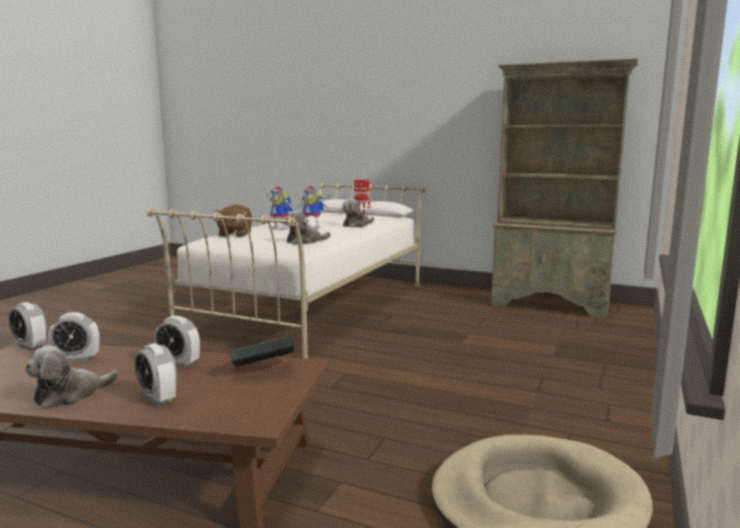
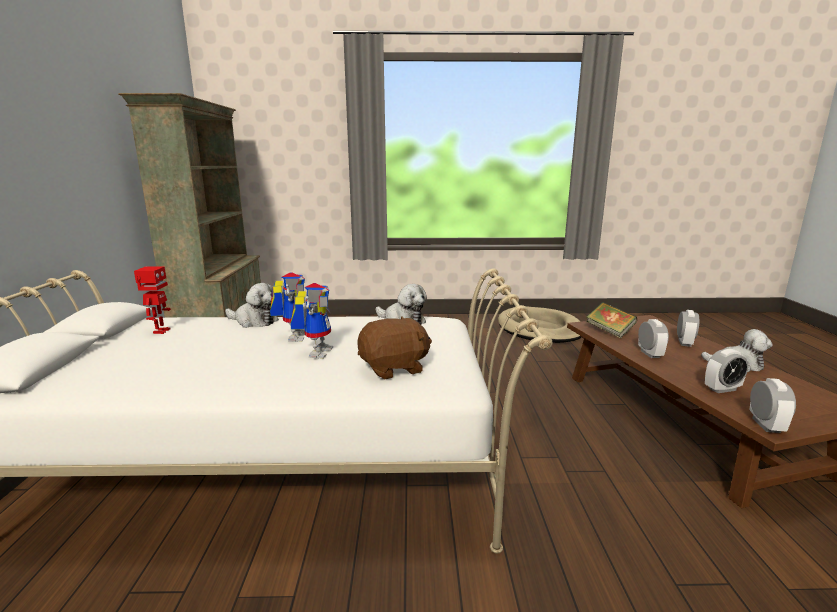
camera: 115 degrees left, 5 degrees up
(77, 359) = (722, 389): alarm clock -> alarm clock turned 105 degrees clockwise

